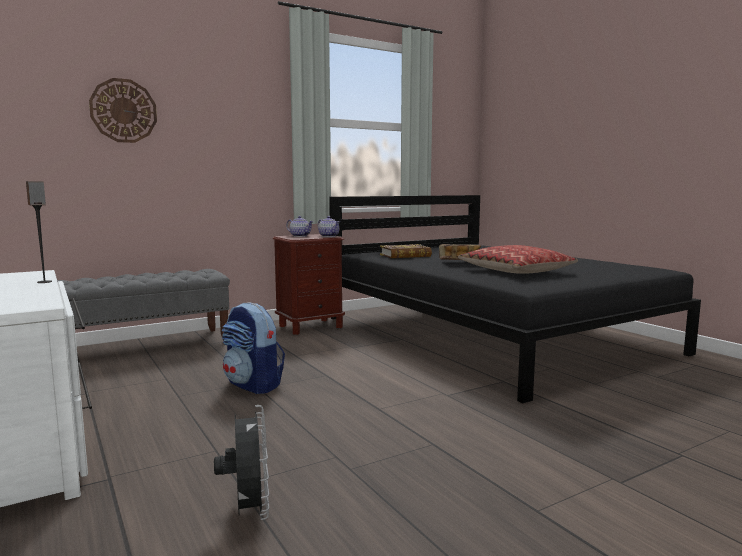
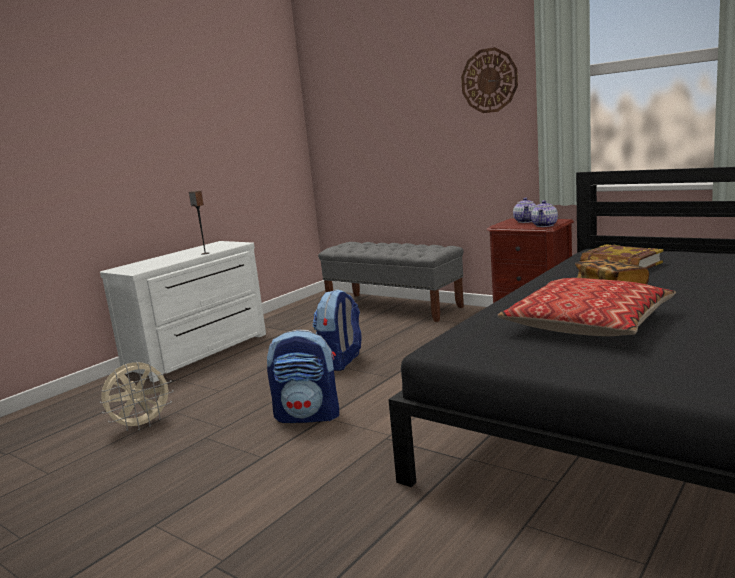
camera: 70 degrees right, 5 degrees up
(123, 111) = (394, 98): wall clock -> wall clock (489, 80)
(249, 512) = (142, 425): black fan -> beige fan
(365, 414) = (309, 416): none -> backpack

